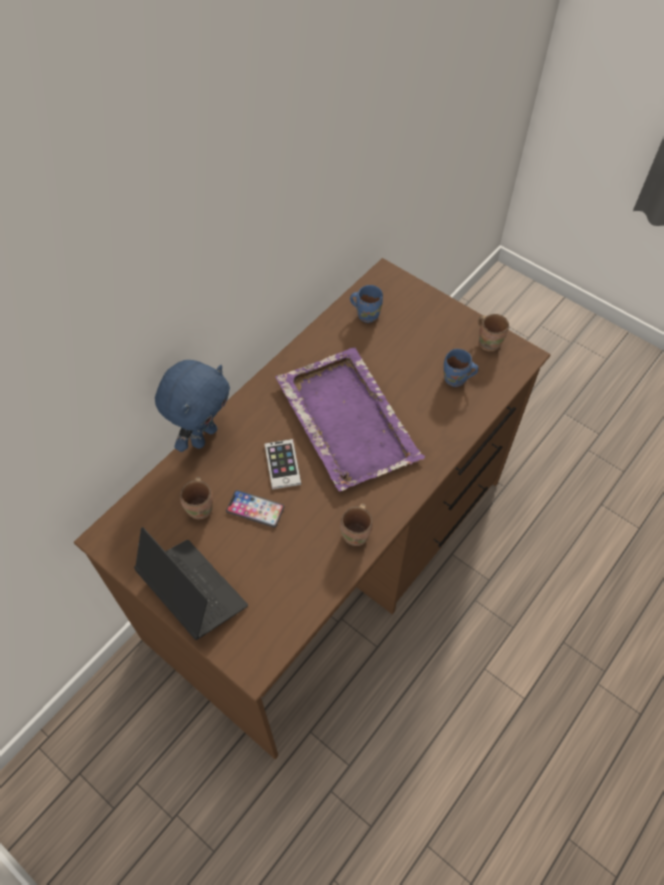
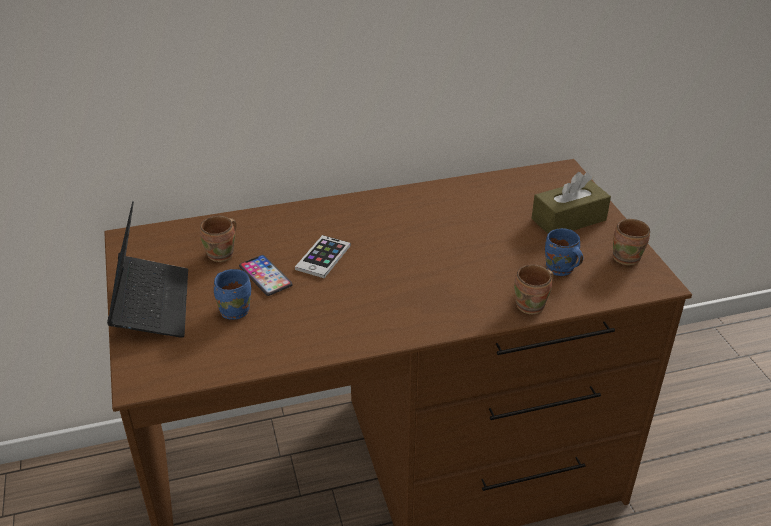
camera: 35 degrees right, 20 degrees down
(203, 436) = (278, 210): blue plush toy -> none
(347, 419) = (417, 252): purple tray -> none
(357, 534) = (336, 337): brown mug -> brown mug (532, 306)
(367, 314) = (516, 189): blue mug -> blue mug (235, 309)
(426, 326) = (568, 219): none -> brown tissue box

